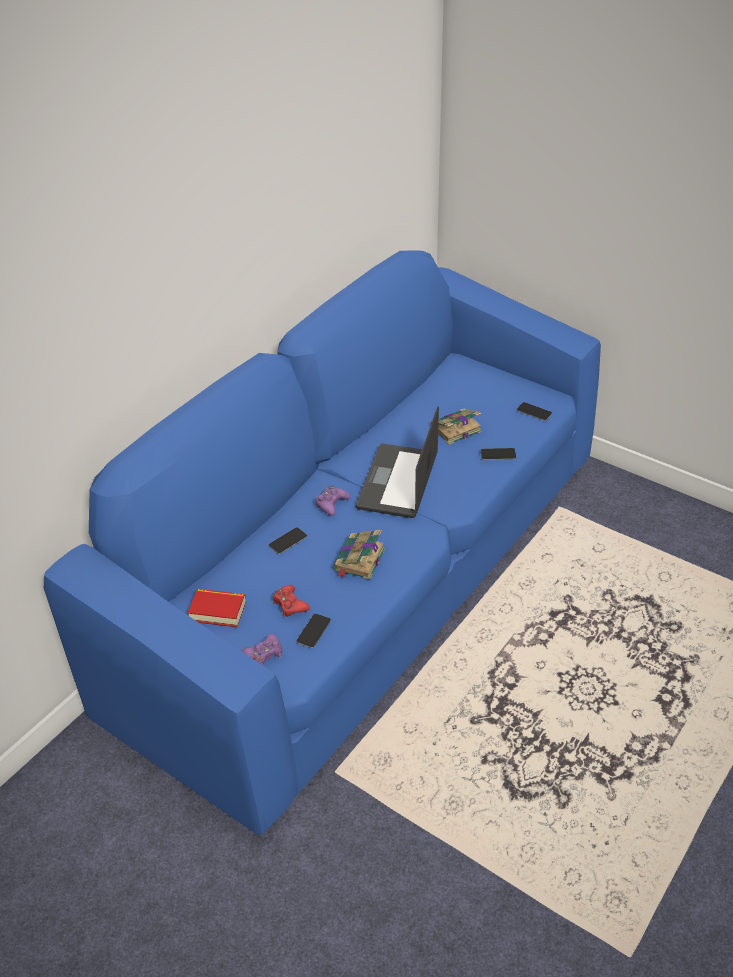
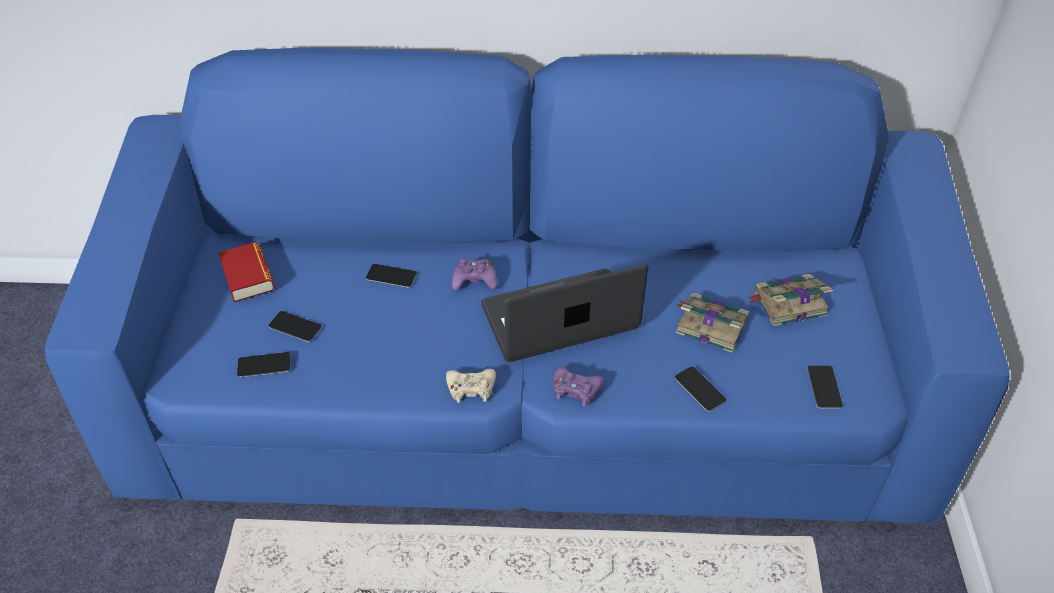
camera: 55 degrees right, 5 degrees up
(264, 654) = (206, 342): purple game controller -> purple game controller (575, 389)
(290, 605) = (295, 327): red game controller -> phone
(359, 560) = (400, 348): book -> book (788, 303)
(420, 542) = (471, 388): none -> beige game controller

